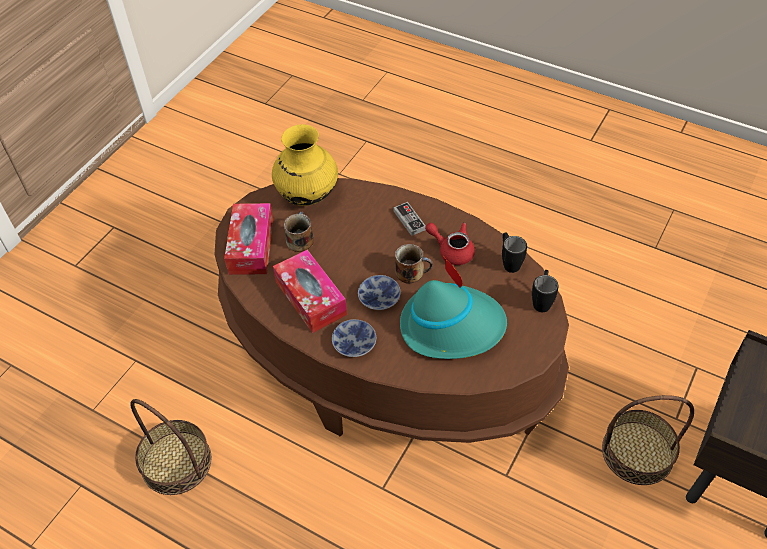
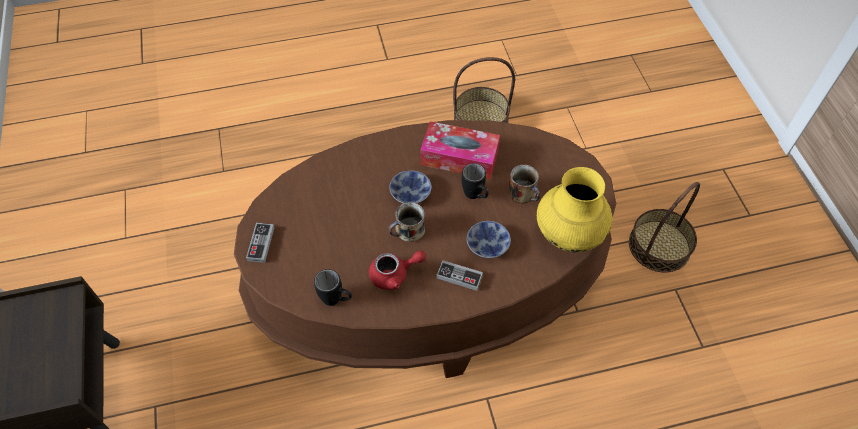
camera: 135 degrees right, 5 degrees up
(251, 246) = (550, 161): tissue box -> none
(353, 343) = (394, 150): bowl -> bowl (489, 244)
(452, 326) = (335, 211): turquoise hat -> none
(534, 341) = (261, 244): none -> game controller
(542, 300) = (280, 283): black mug -> black mug (475, 196)
(637, 453) = (174, 351): basket -> basket (659, 245)

